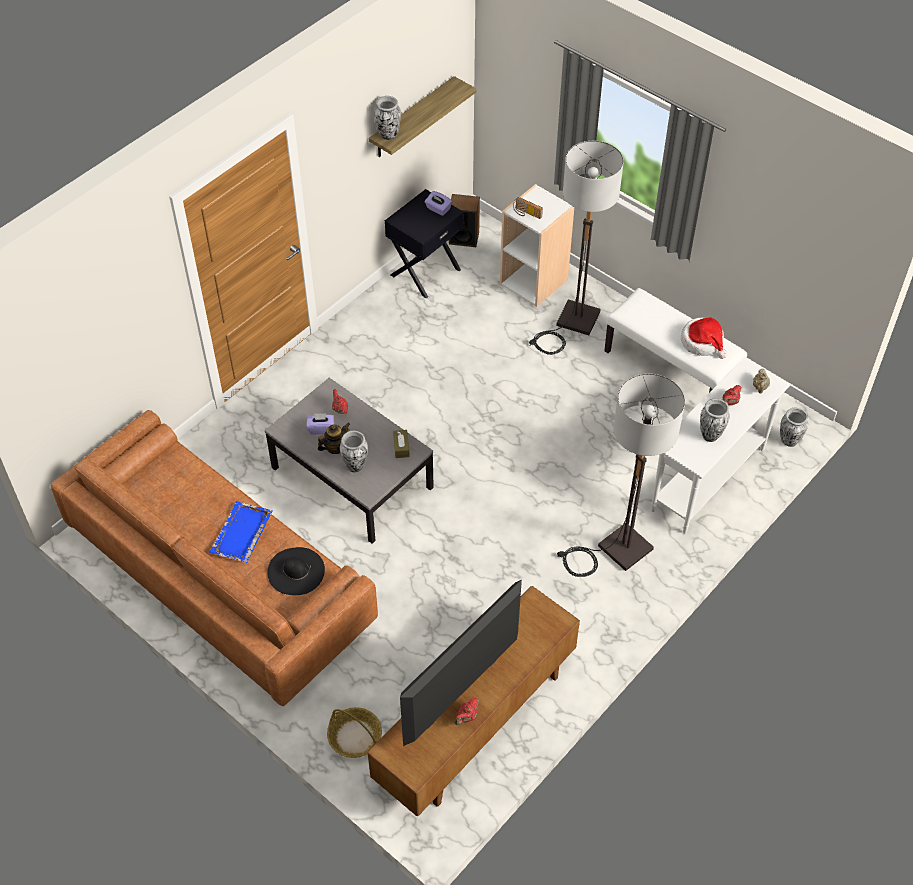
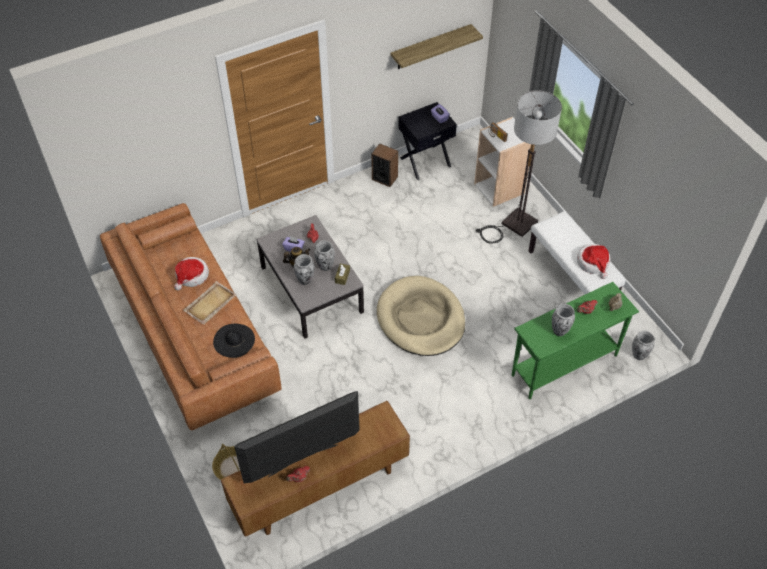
camera: 20 degrees right, 0 degrees up
(199, 504) = (192, 276): none -> hat
(241, 534) = (210, 304): blue tray -> beige tray
(388, 135) = (404, 54): vase -> vase (325, 266)
(464, 238) = (463, 145): speaker -> speaker (384, 178)
(509, 474) = (421, 319): none -> beige dog bed
(611, 552) = (469, 396): floor lamp -> none
(708, 480) = (564, 366): white console table -> green console table

